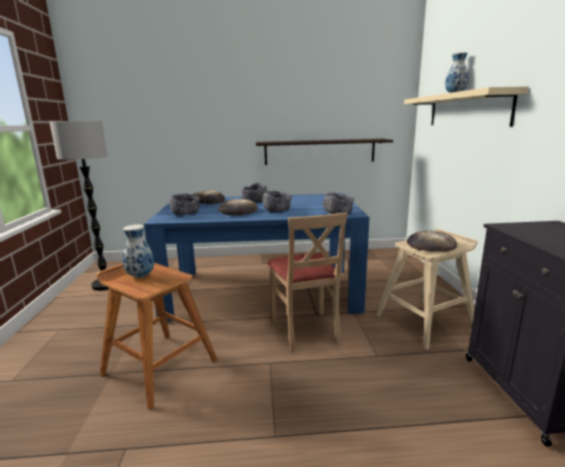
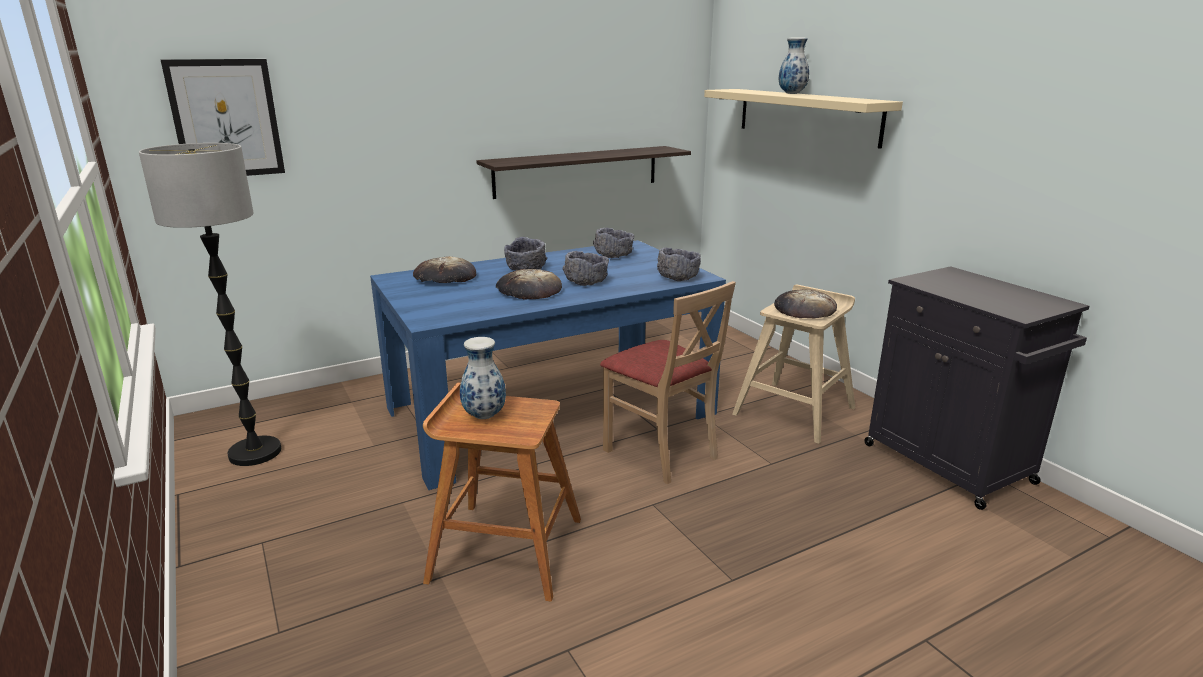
camera: 25 degrees left, 5 degrees up
(123, 114) = (226, 119): none -> picture
(185, 213) = (449, 304): grey bowl -> grey bowl (613, 255)

